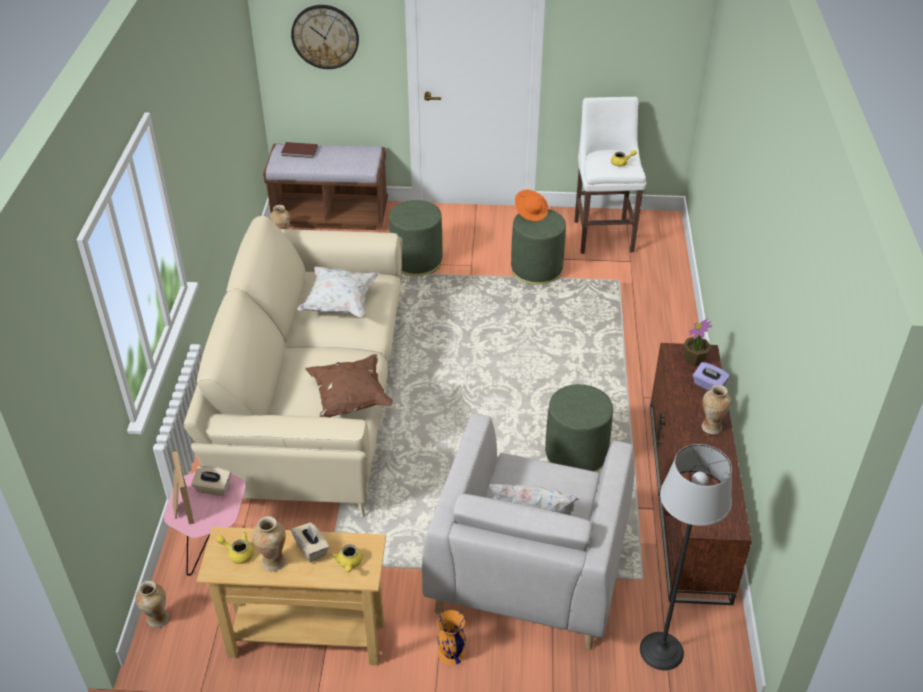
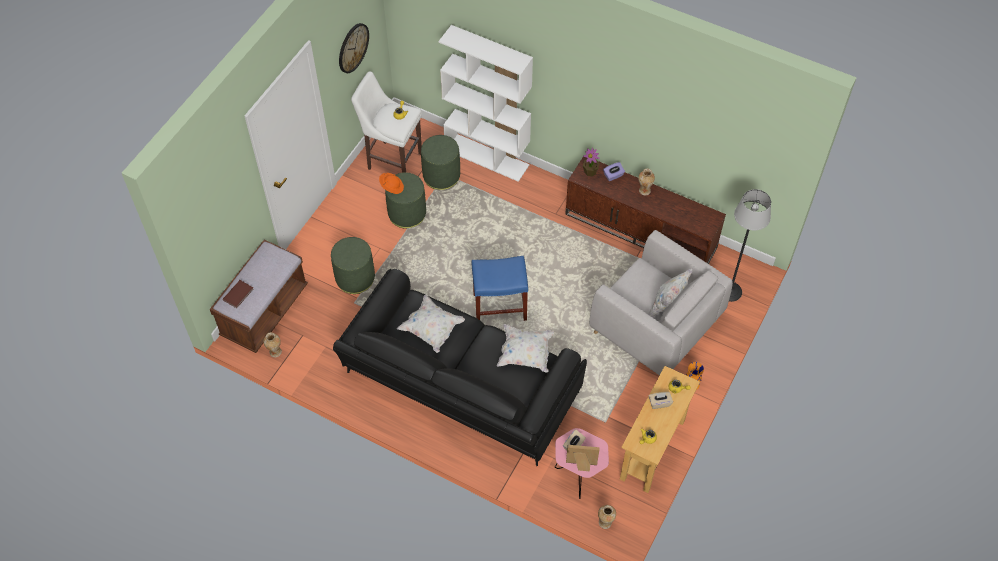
camera: 65 degrees left, 15 degrees up
(274, 561) = (660, 423): vase -> none
(313, 395) = (459, 385): beige sofa -> black sofa
(325, 36) = (220, 212): wall clock -> wall clock (353, 47)
(350, 399) = (525, 353): brown pillow -> white pillow
(454, 392) = (499, 307): none -> blue stool
(576, 454) = (583, 267): green ottoman -> green ottoman (441, 175)
(677, 306) = (487, 157): none -> white bookcase

